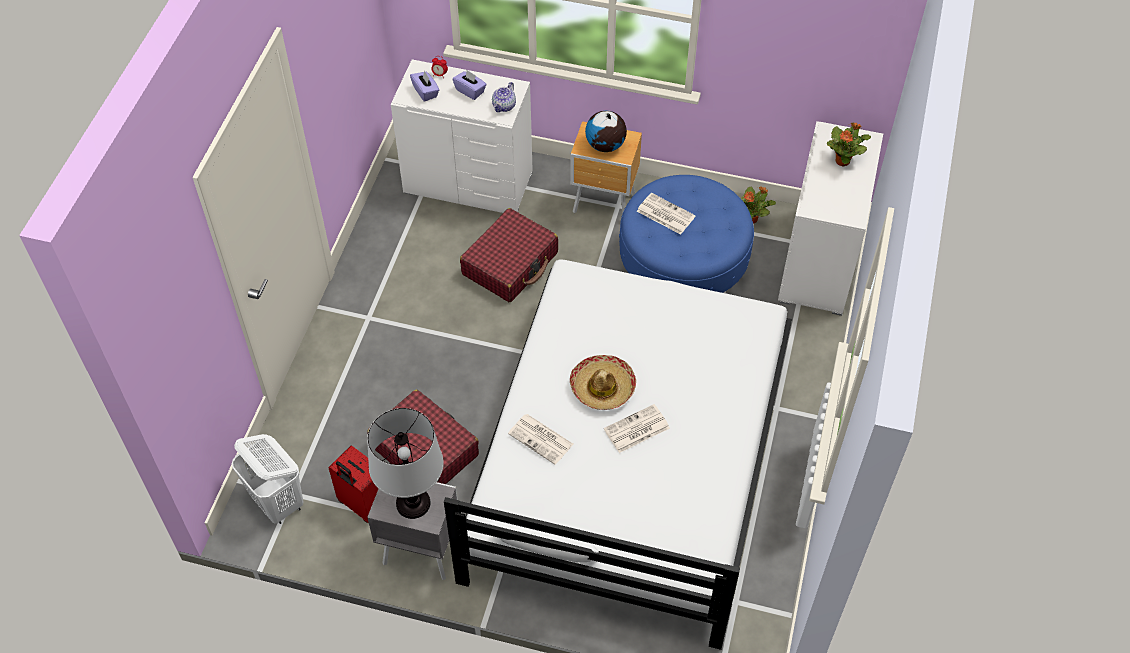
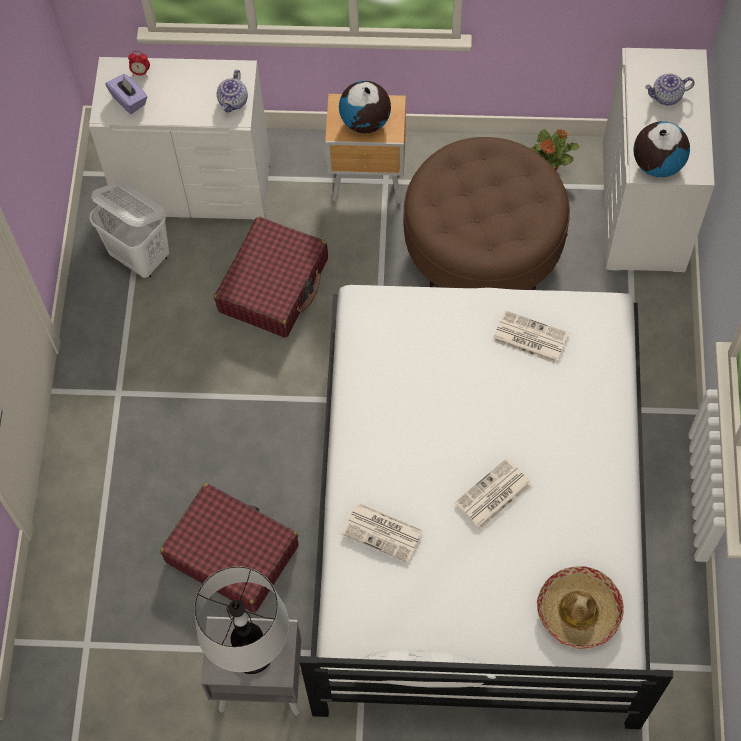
camera: 10 degrees left, 10 degrees up
(278, 503) = (73, 660): white laundry basket -> white laundry basket (141, 257)
(362, 504) = (175, 639): red suitcase -> none
(470, 91) = (185, 88): purple tissue box -> none
(602, 387) = (439, 448): hat -> hat (579, 611)
(664, 214) = (457, 198): newspaper -> newspaper (529, 337)
(682, 268) = (482, 250): blue ottoman -> brown ottoman
(823, 206) = (657, 164): none -> globe
(843, 161) = (666, 96): potted plant -> teapot

